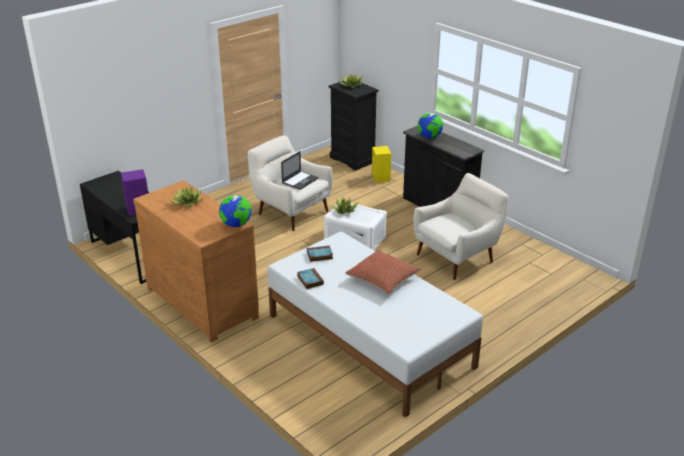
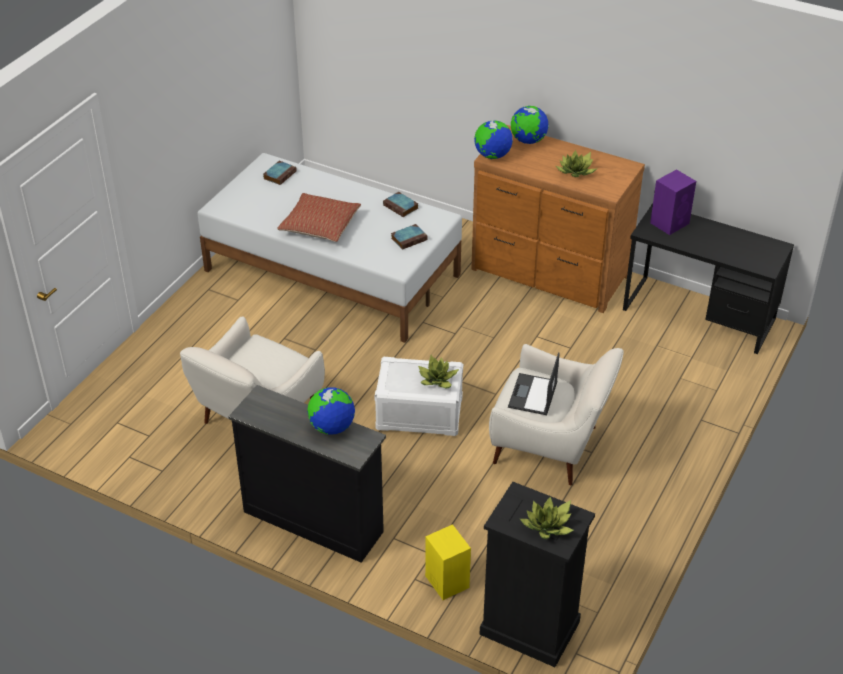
camera: 160 degrees right, 10 degrees up
(197, 230) = (528, 141): none -> globe
(399, 332) = (280, 174): none -> book

